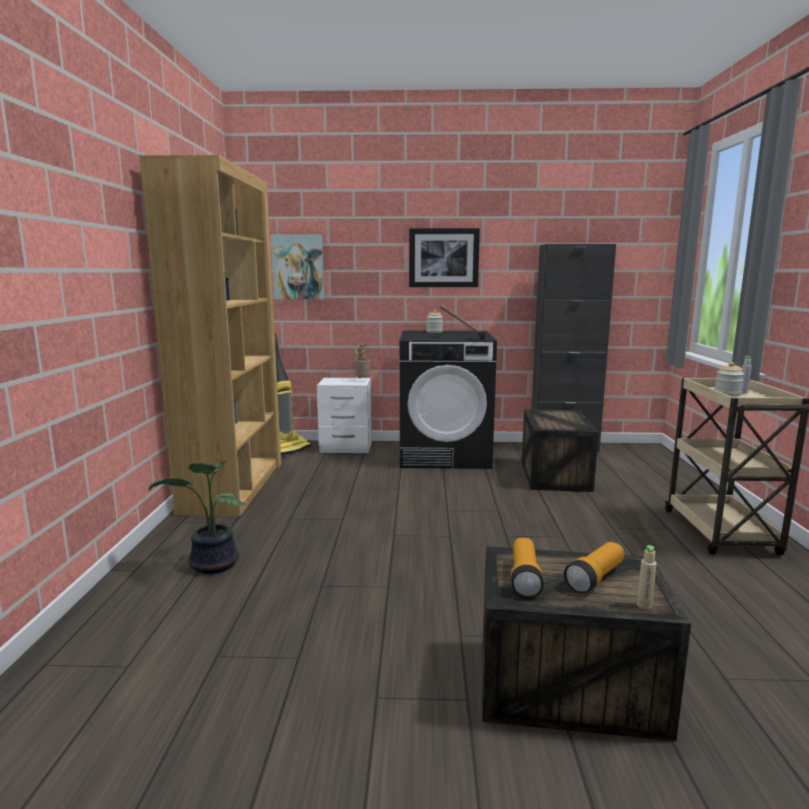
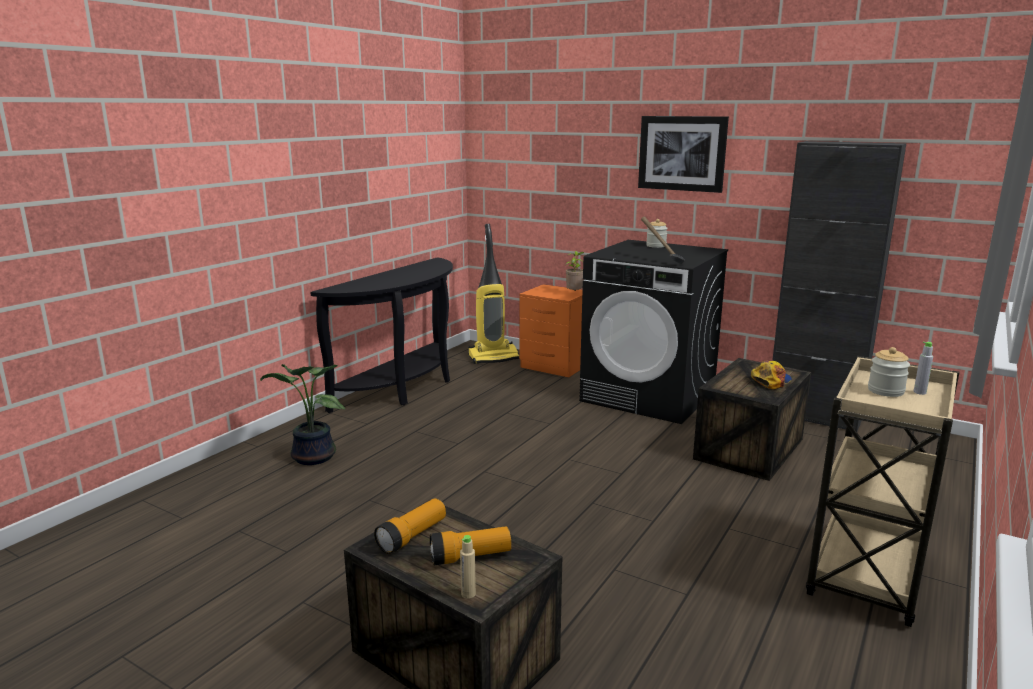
camera: 30 degrees right, 5 degrees up
(234, 486) = (405, 388): brown bookcase -> black console table
(298, 267) = (524, 158): picture -> none
(347, 447) = (555, 366): white nightstand -> orange nightstand
(567, 418) = (770, 380): none -> cap

